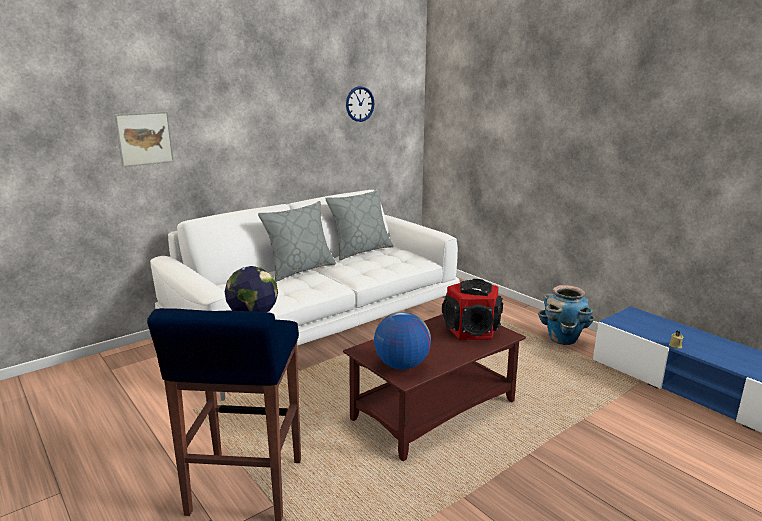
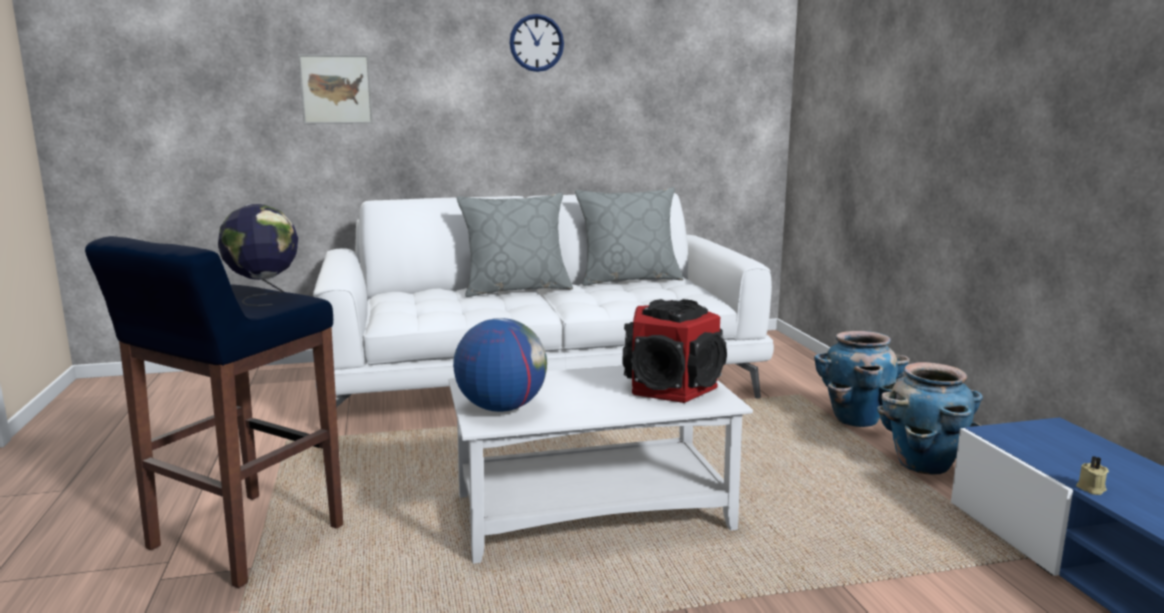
camera: 25 degrees right, 5 degrees down
(360, 104) = (670, 63): wall clock -> wall clock (536, 43)
(434, 410) = (594, 512): brown coffee table -> white coffee table
(510, 318) = (855, 419): none -> planter

